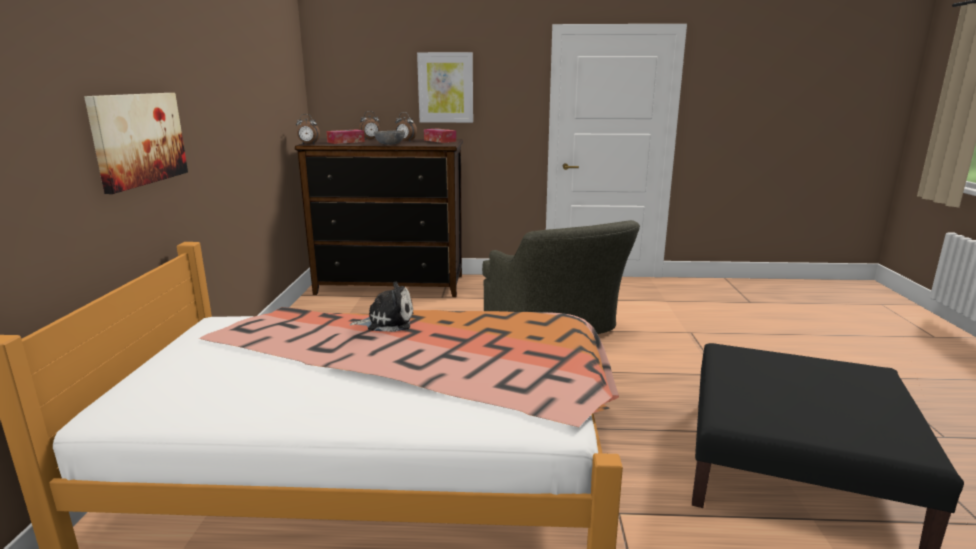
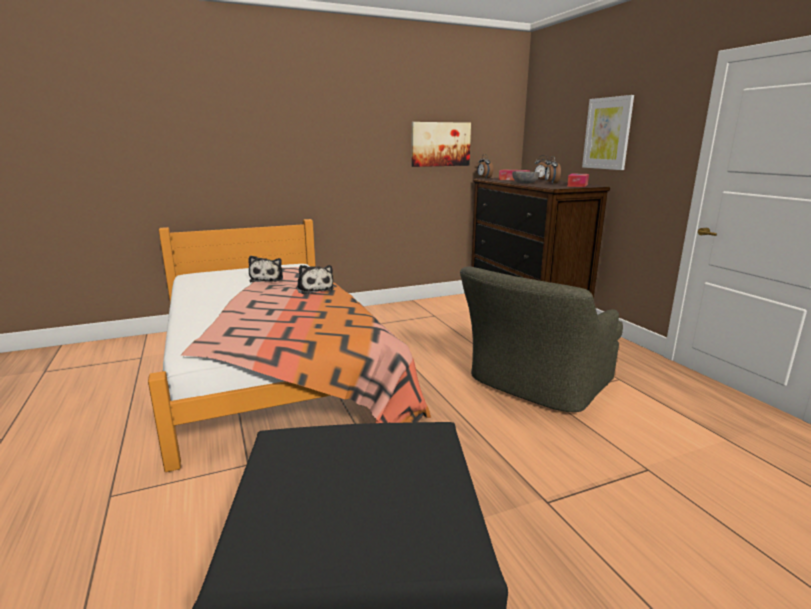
camera: 65 degrees right, 0 degrees up
(138, 139) = (289, 157): picture -> picture (440, 144)
(277, 346) = (267, 279): none -> plush toy

